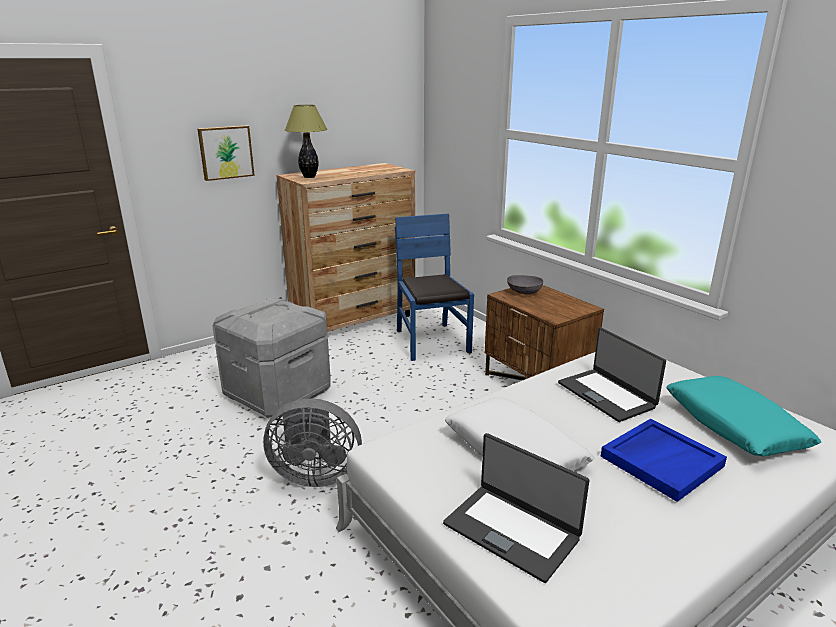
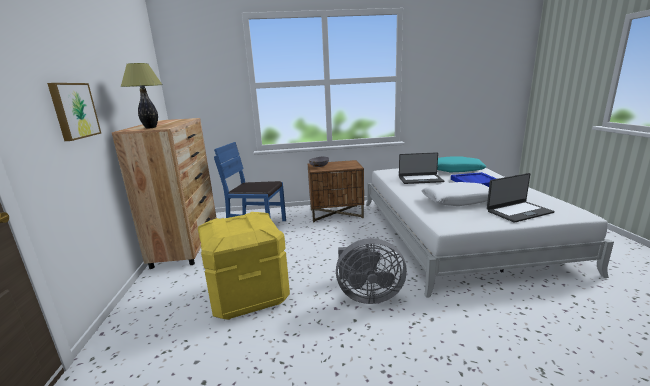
camera: 60 degrees left, 5 degrees down
(278, 393) = (248, 294): grey storage box -> yellow storage box
(315, 474) = (367, 295): grey fan -> grey fan turned 60 degrees clockwise

